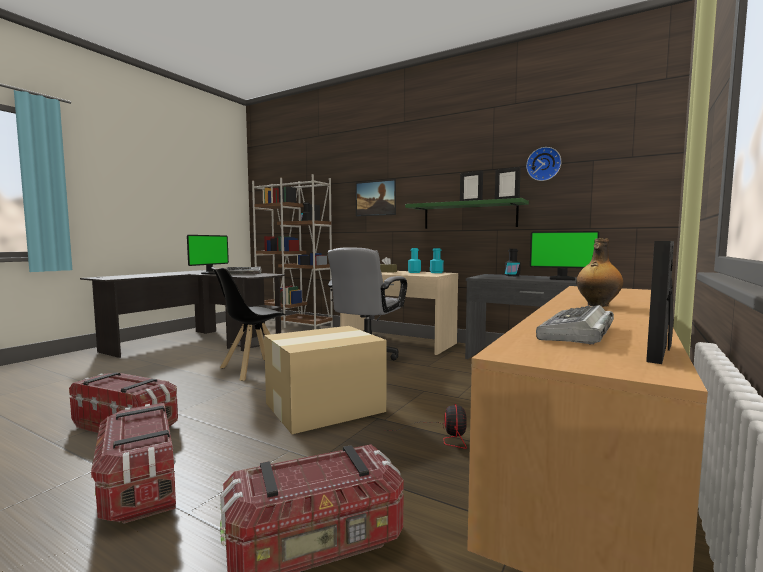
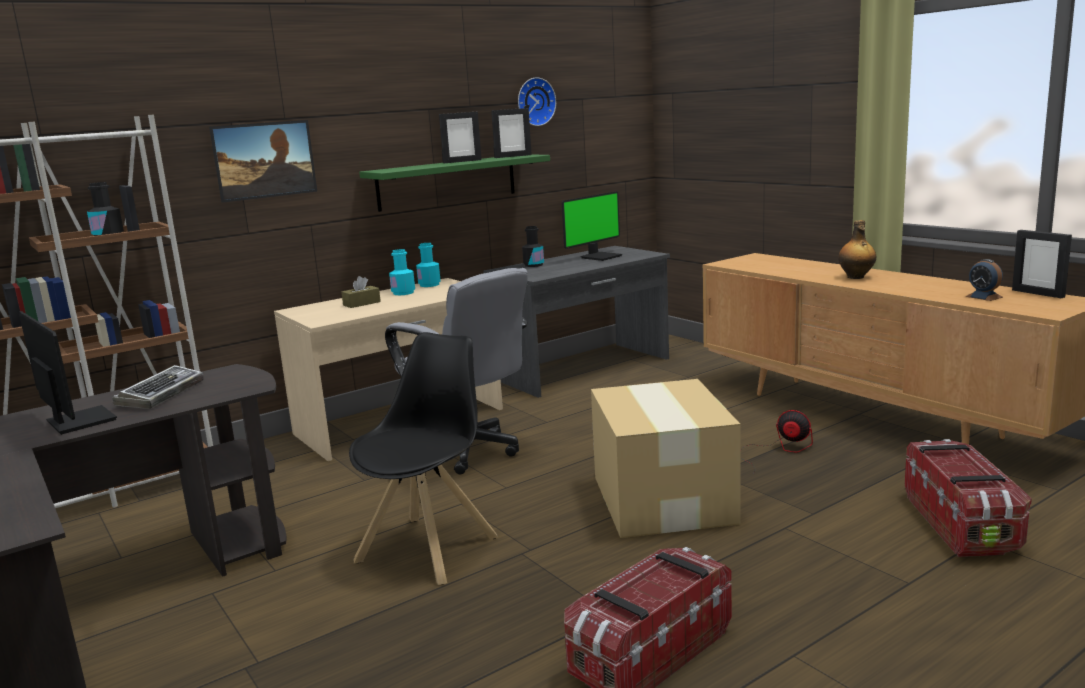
camera: 65 degrees left, 10 degrees up
(139, 485) = (850, 618): storage box -> none
(252, 369) = (430, 547): black chair -> black chair turned 135 degrees counterclockwise
(577, 333) = (984, 297): keyboard -> alarm clock

